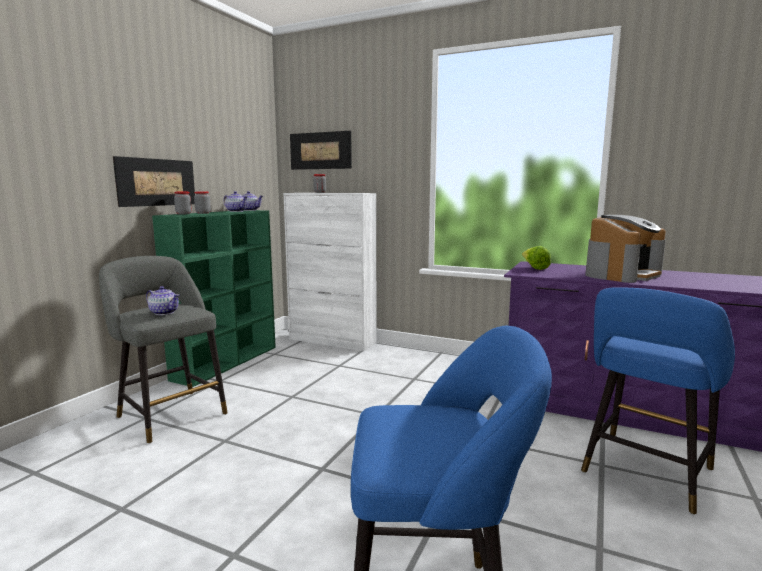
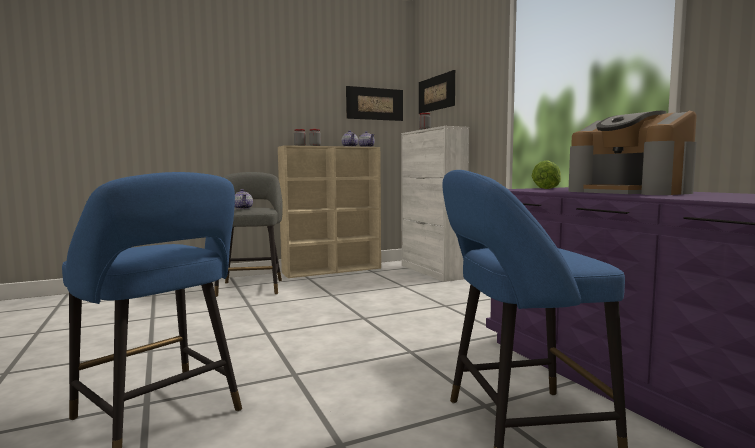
camera: 40 degrees right, 5 degrees down
(157, 182) = (285, 123): picture -> picture (375, 104)
(227, 362) = (333, 270): green bookcase -> beige bookcase
(622, 274) = (630, 192): coffee machine -> coffee machine turned 60 degrees clockwise

